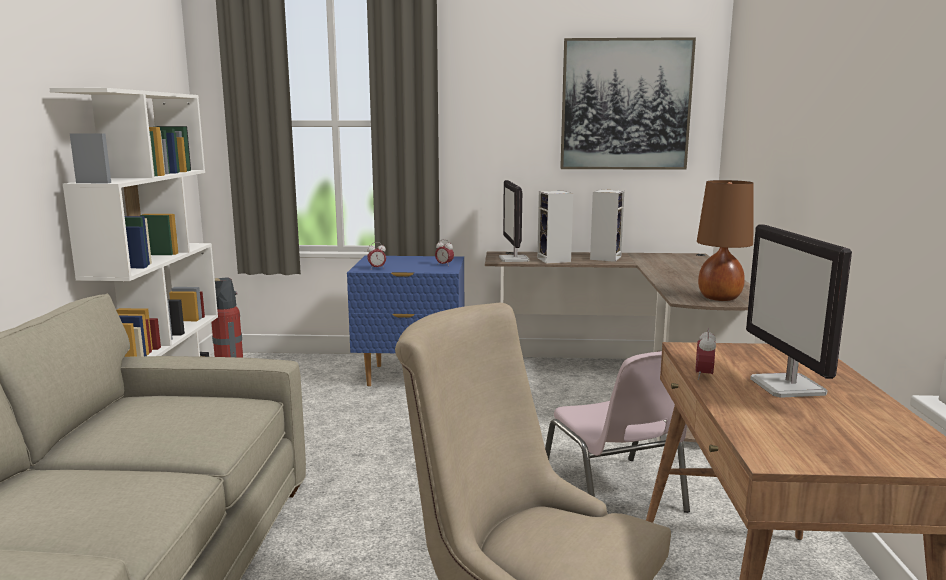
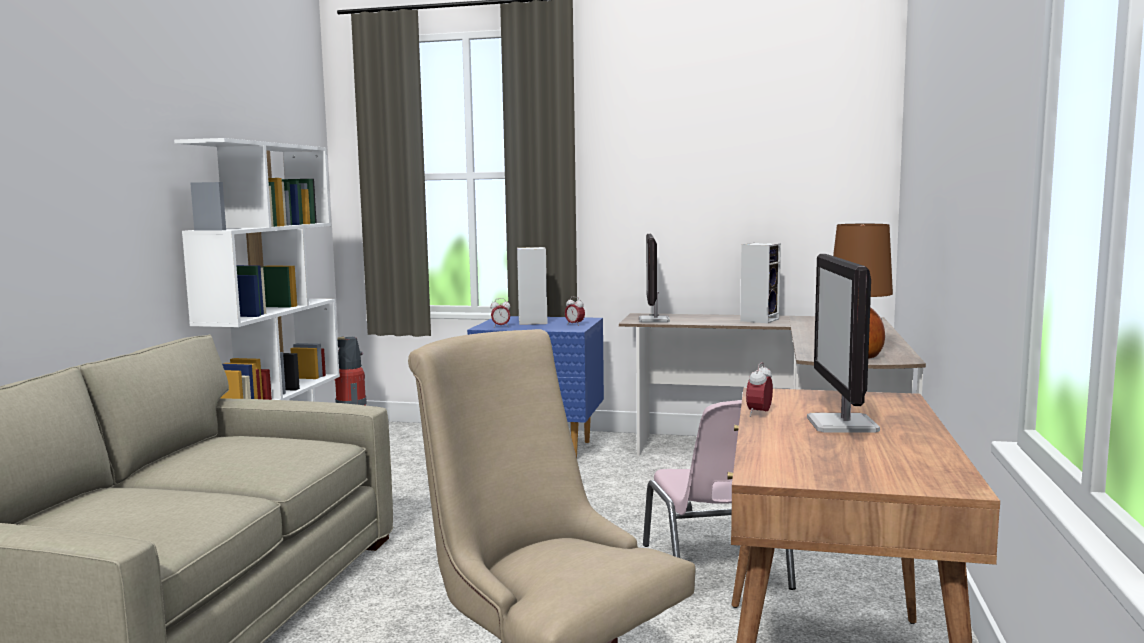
camera: 10 degrees right, 5 degrees down
(555, 260) = (699, 321): speaker -> speaker (533, 322)
(625, 105) = (784, 148): picture -> none

